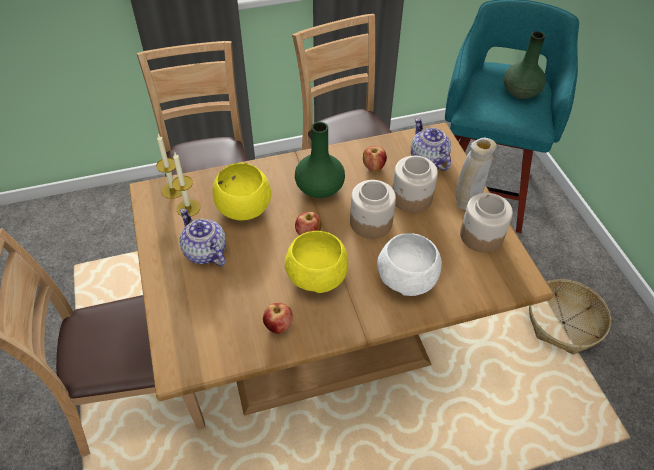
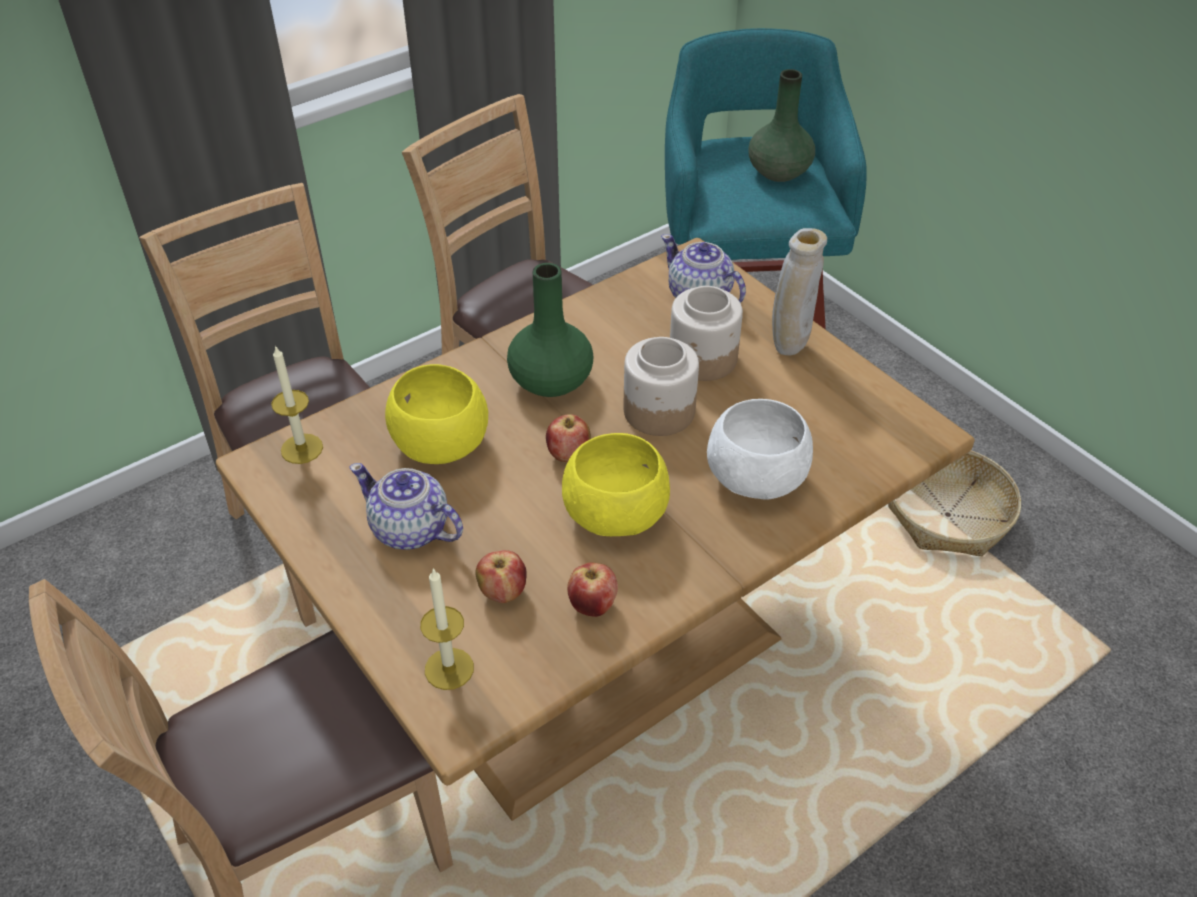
camera: 20 degrees left, 5 degrees down
(188, 208) = (344, 470): candle -> candle (449, 668)
(373, 167) = (621, 329): apple -> apple (503, 592)
(481, 235) = (833, 385): jar -> none

